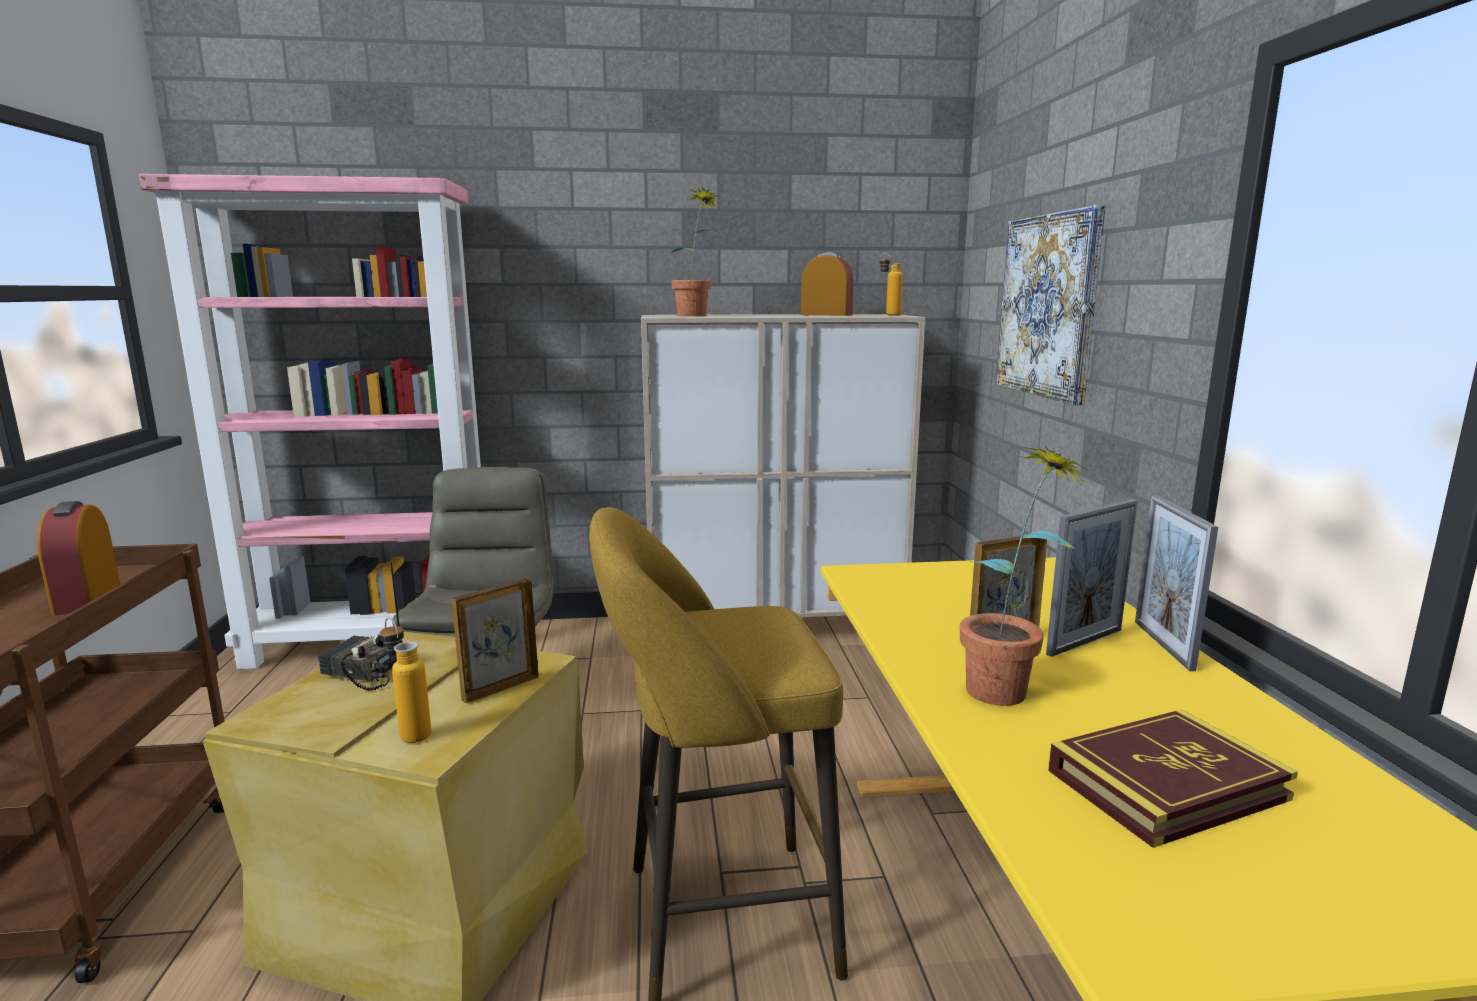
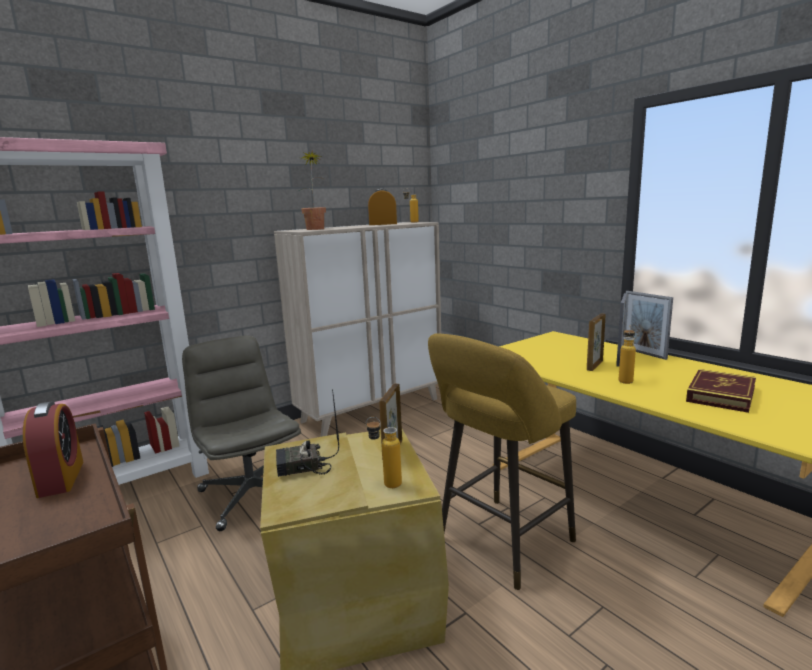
camera: 30 degrees left, 0 degrees up
(87, 598) = (61, 478): alarm clock -> alarm clock turned 150 degrees counterclockwise
(1008, 686) = (625, 380): potted plant -> bottle
(1048, 306) = (508, 213): picture -> none

